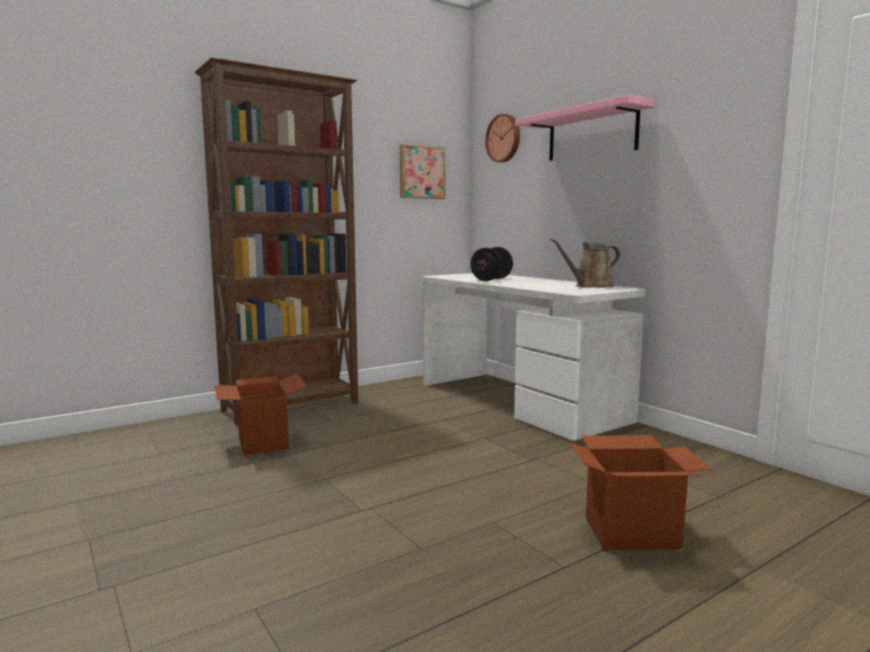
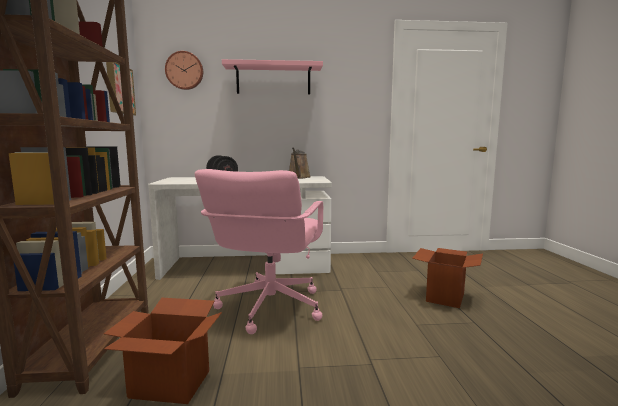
camera: 60 degrees left, 0 degrees up
(427, 438) = (269, 307): none -> pink office chair

